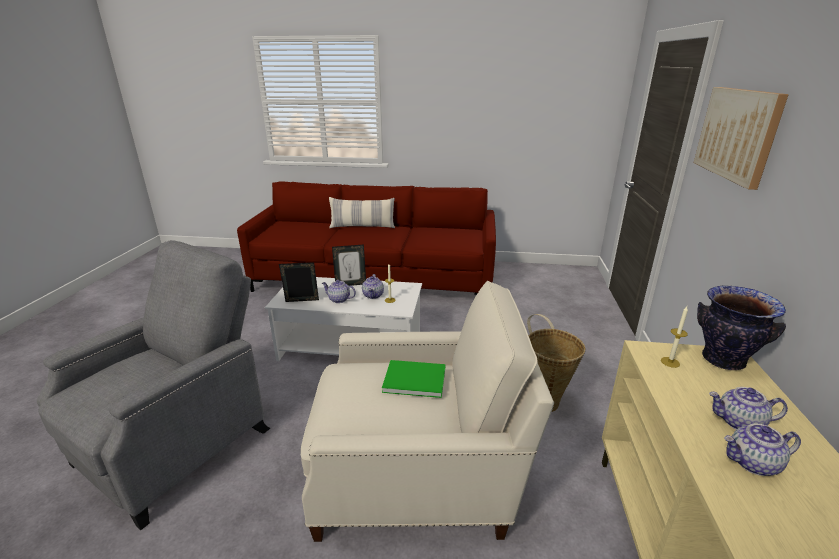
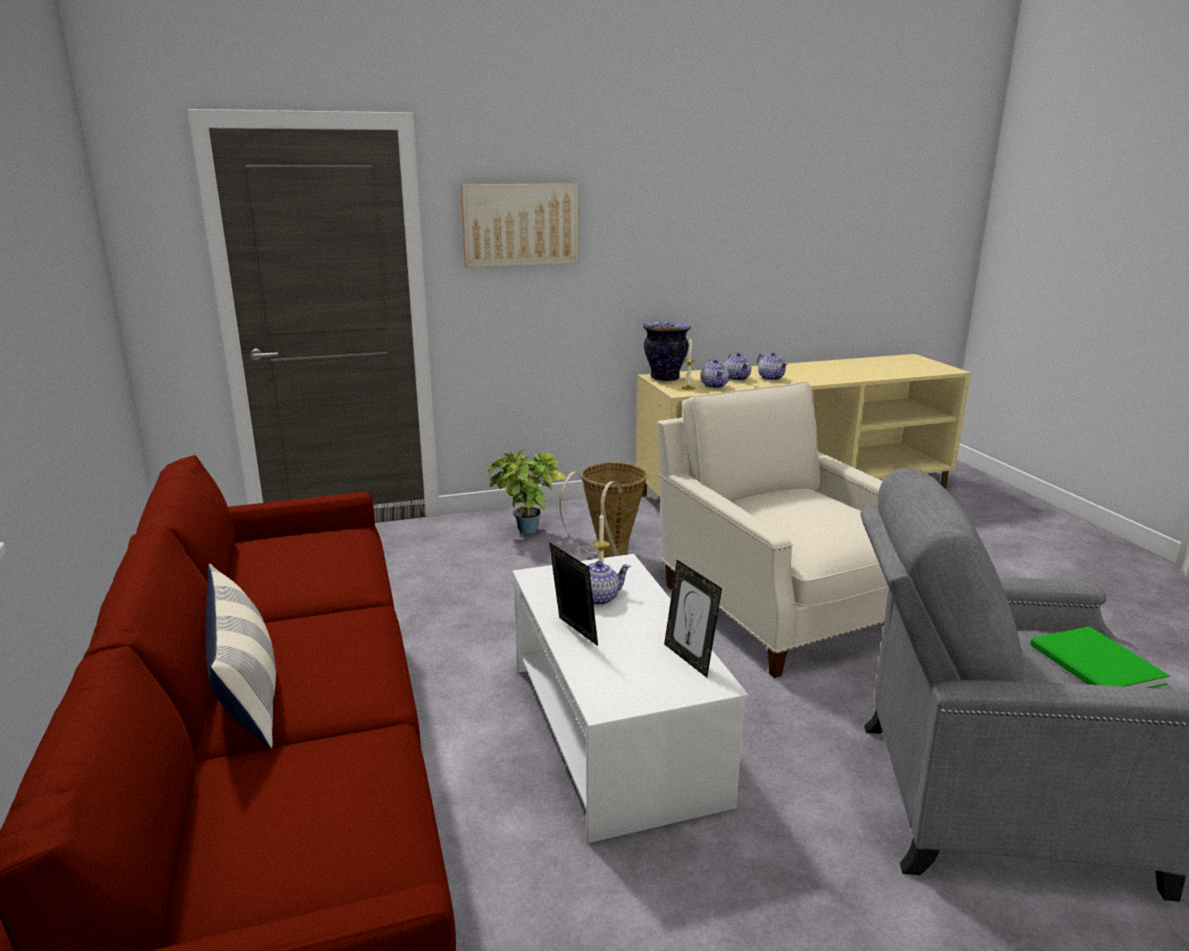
camera: 115 degrees left, 5 degrees down
(339, 299) = (643, 625): teapot -> teapot (714, 386)
(413, 378) = (781, 505): green book -> green book (1096, 666)
(599, 372) = (525, 532): none -> potted plant

